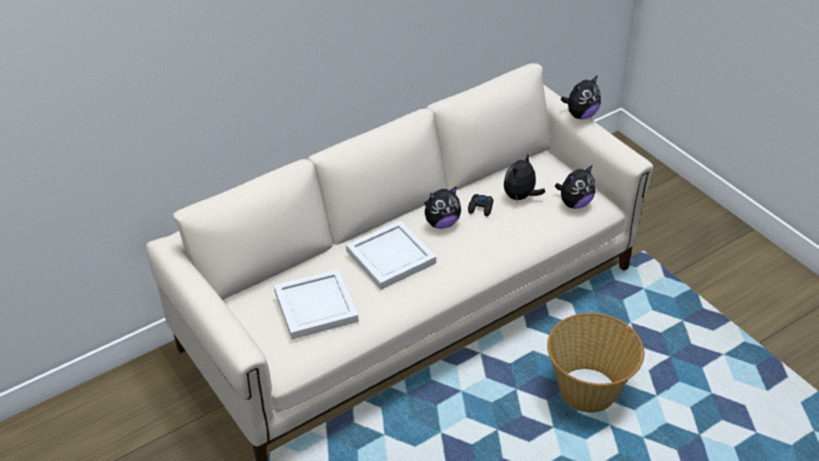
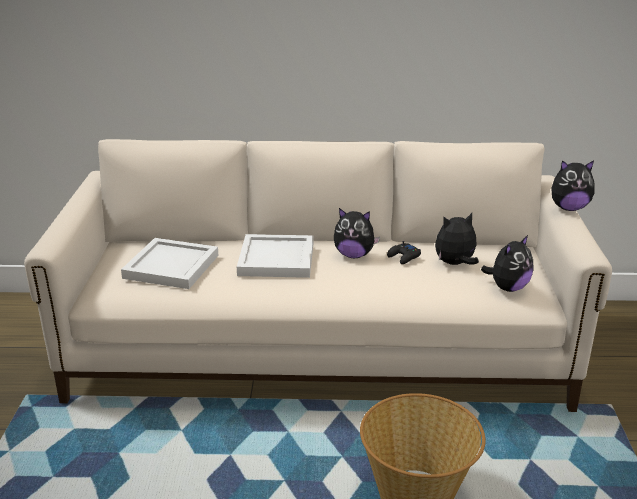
camera: 35 degrees right, 15 degrees down
(575, 203) = (508, 288): plush toy -> plush toy turned 45 degrees counterclockwise

